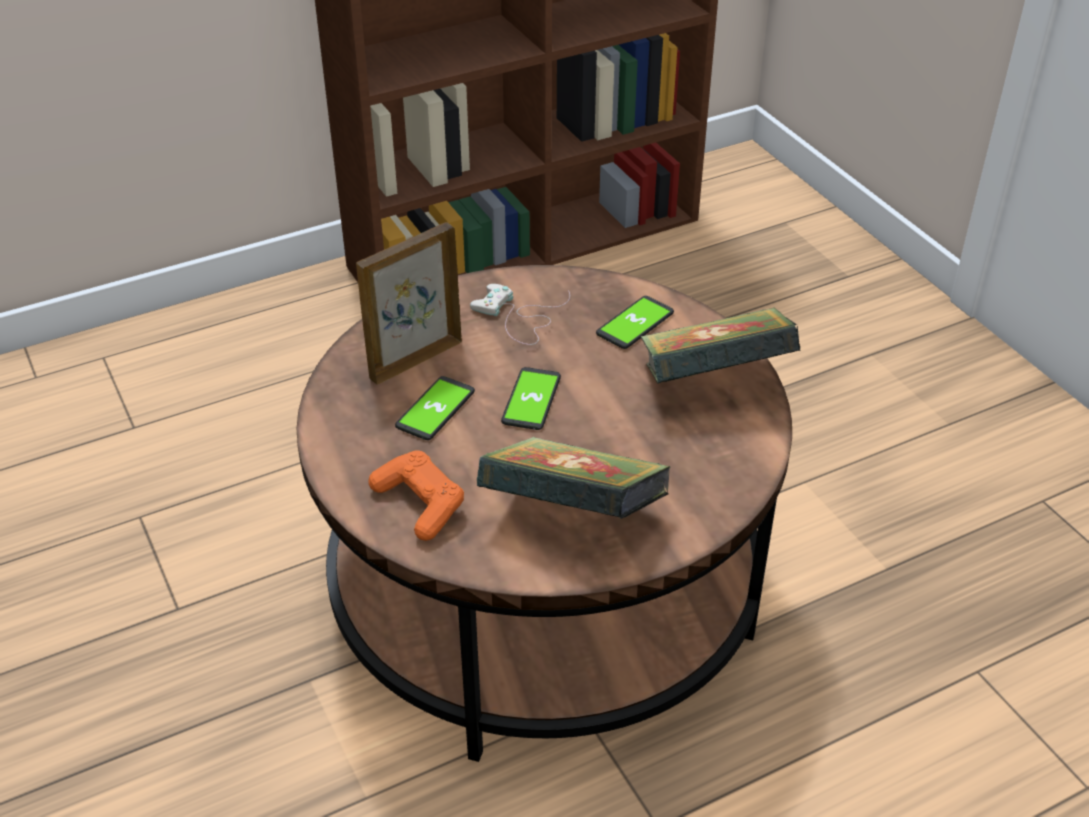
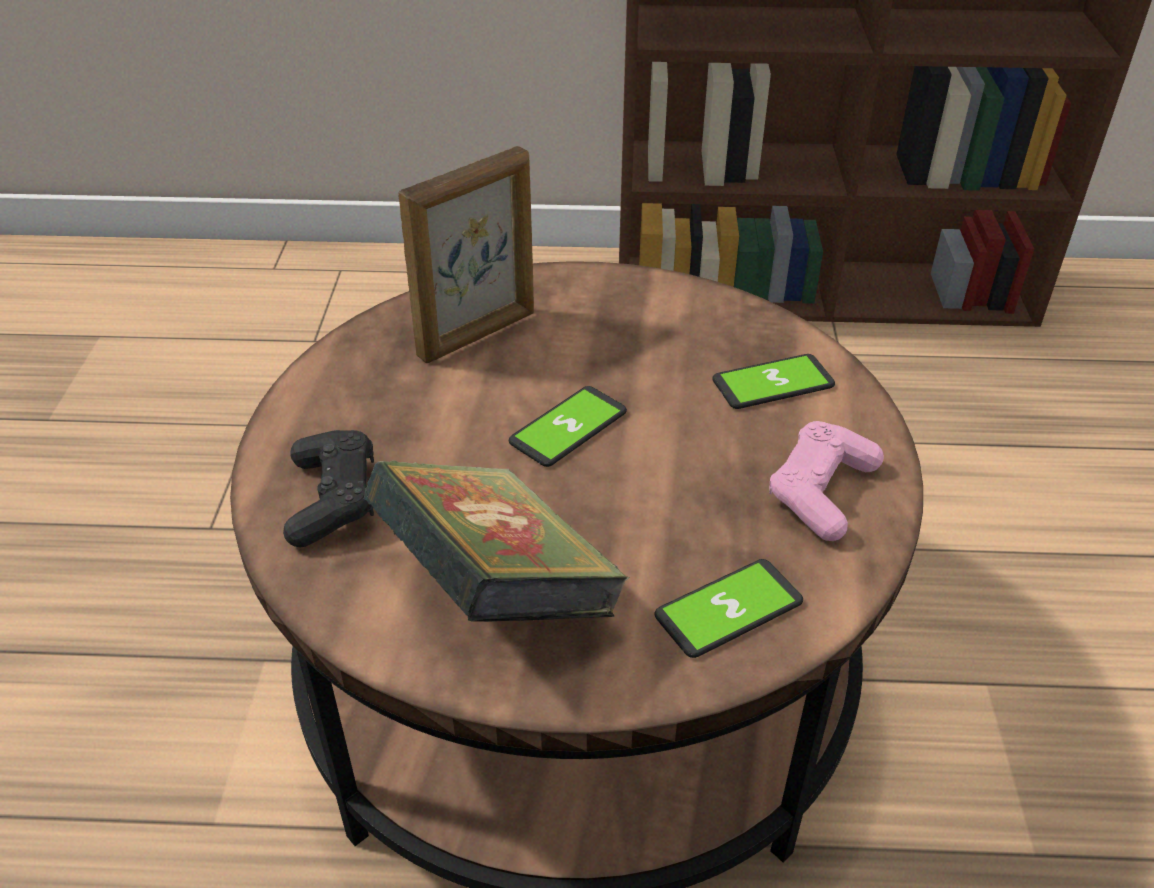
camera: 30 degrees right, 0 degrees up
(414, 359) = (478, 335): picture frame -> picture frame turned 150 degrees clockwise
(420, 503) = (333, 499): orange game controller -> black game controller
(435, 409) = (450, 397): phone -> phone (728, 609)
(519, 317) = (636, 329): white game controller -> none
(713, 381) = (821, 491): book -> pink game controller

